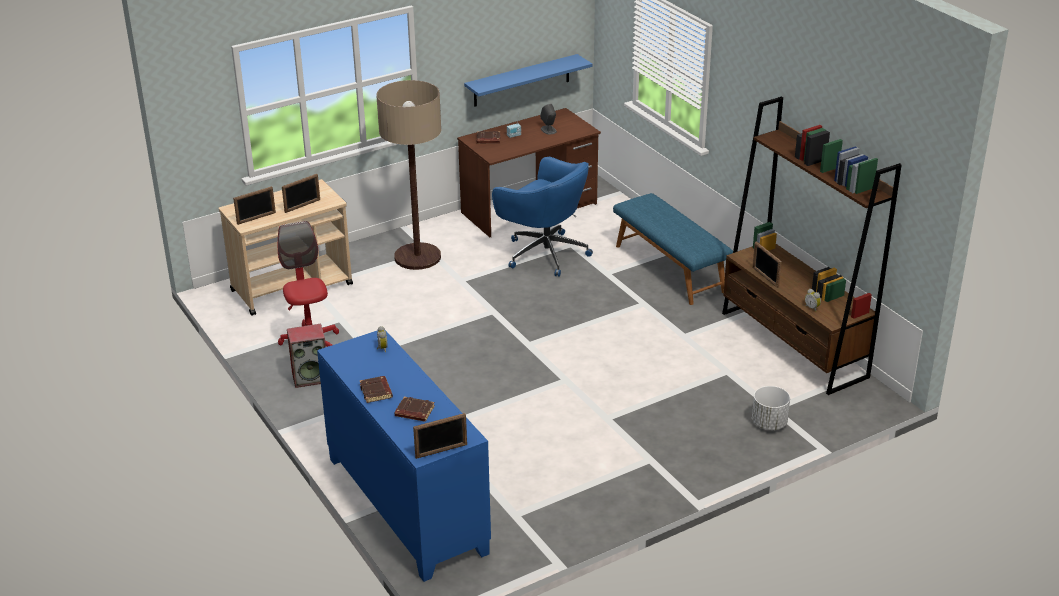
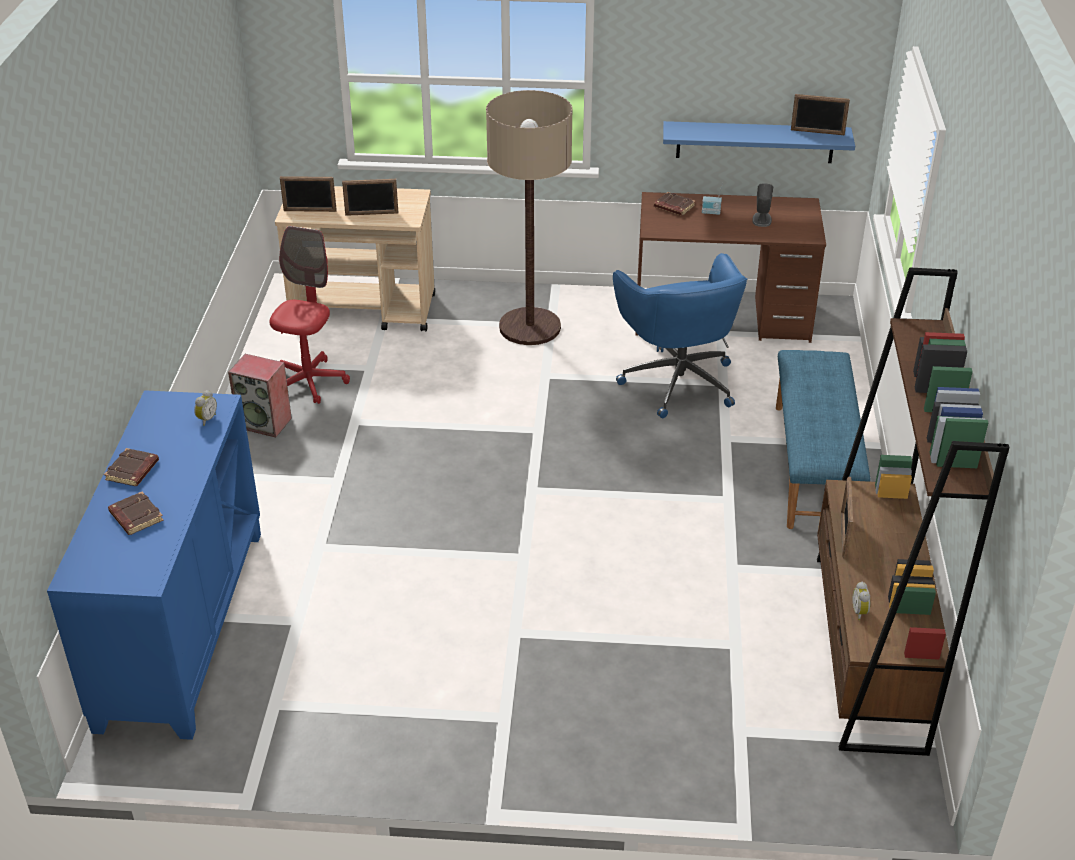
camera: 35 degrees right, 5 degrees up
(441, 451) = (97, 583): picture frame -> picture frame (817, 132)
(769, 423) = (711, 749): white planter -> none

